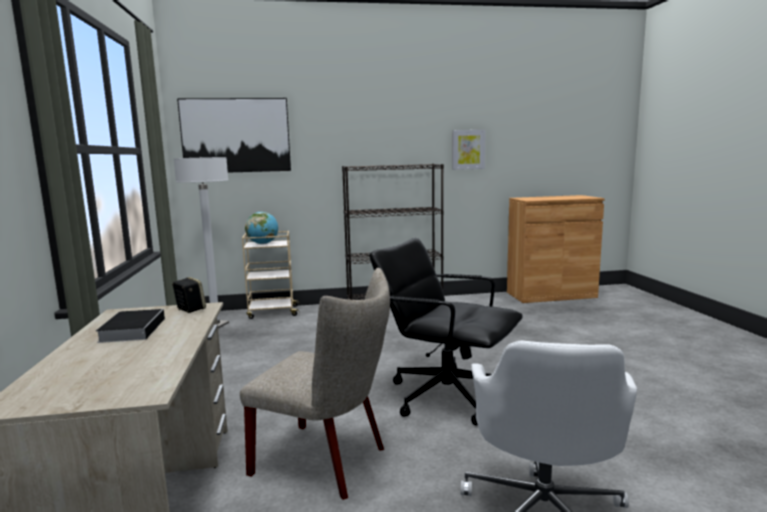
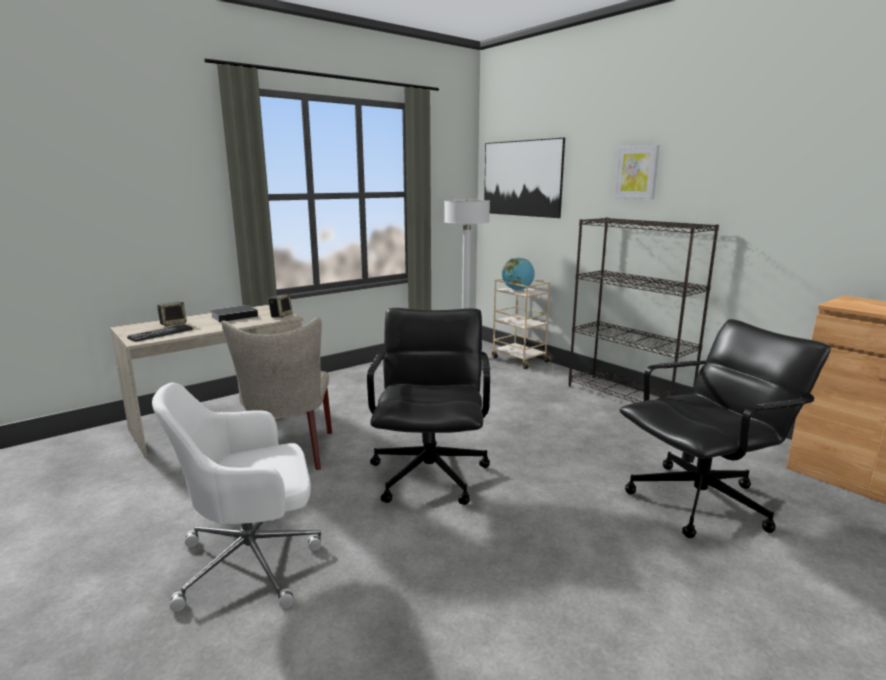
camera: 60 degrees right, 5 degrees up
(81, 367) = (173, 324): none -> speaker
(132, 377) = (161, 333): none -> keyboard
(468, 149) = (781, 207): picture -> picture (636, 172)
(545, 329) = (701, 502): none -> black office chair

